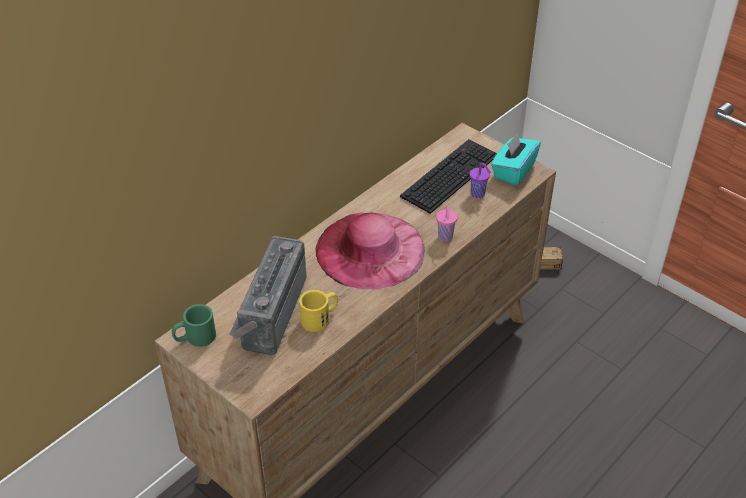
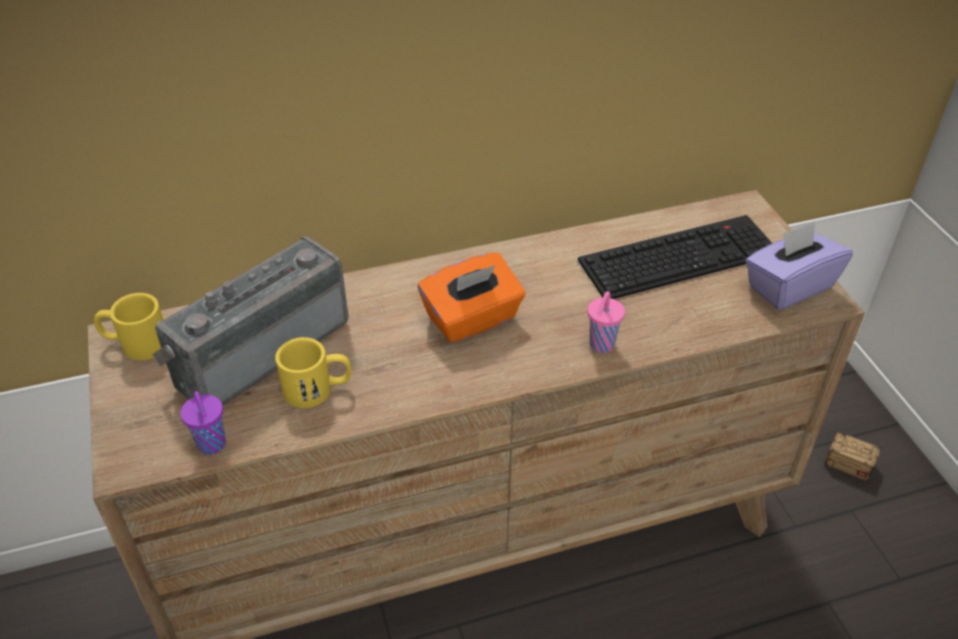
camera: 30 degrees right, 0 degrees up
(195, 338) = (135, 343): green mug -> yellow mug
(370, 250) = (472, 319): pink hat -> orange tissue box
(478, 194) = (704, 301): purple cup -> purple cup (212, 445)
(513, 171) = (789, 286): turquoise tissue box -> purple tissue box

